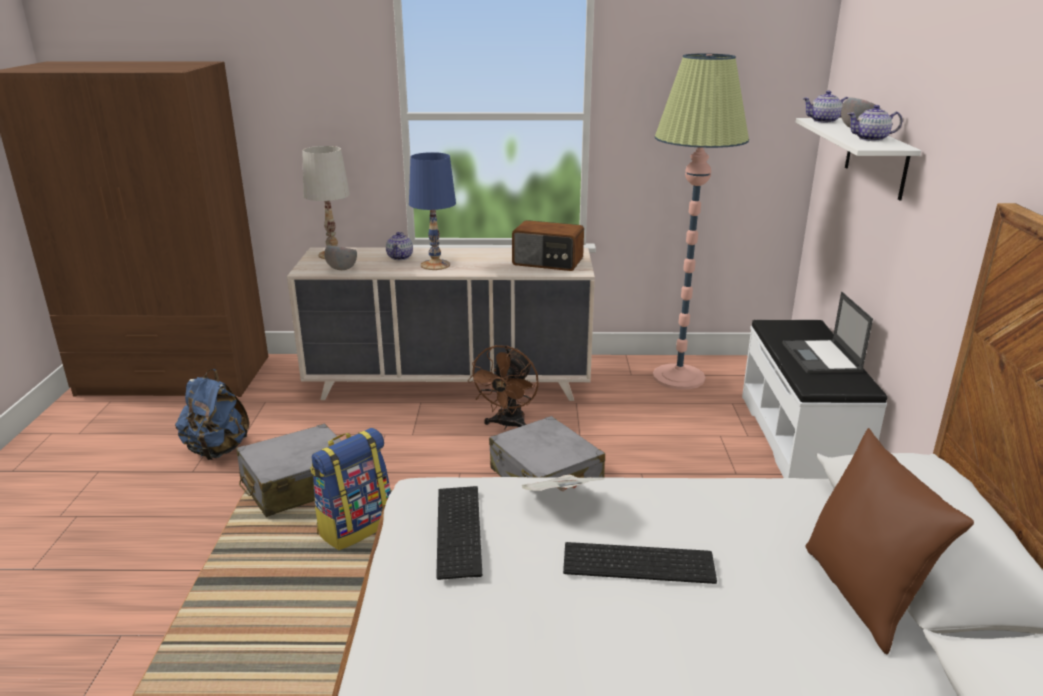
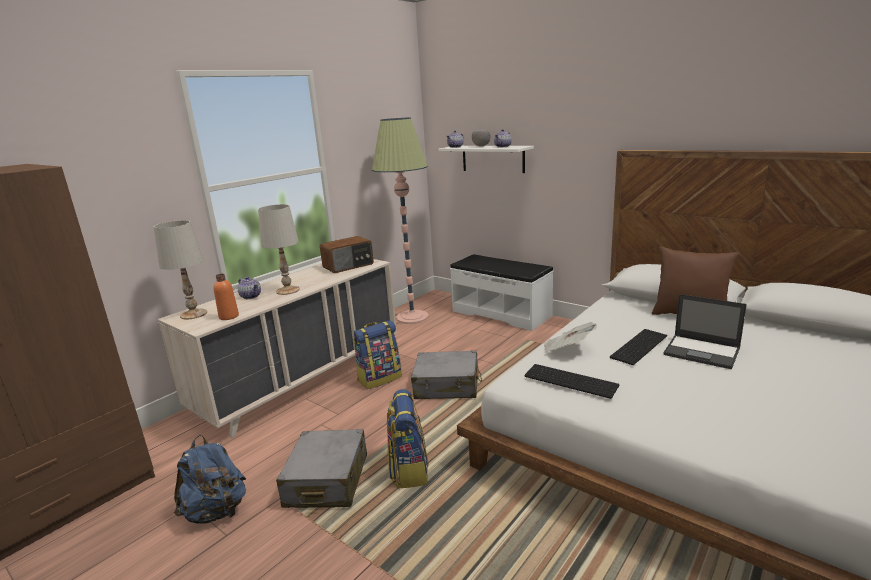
camera: 50 degrees left, 5 degrees down
(341, 269) = (229, 316): grey bowl -> orange bottle
(435, 265) = (288, 290): blue table lamp -> white table lamp
(507, 425) = (379, 378): brown fan -> backpack
(822, 357) = (507, 264): laptop -> laptop (702, 352)

